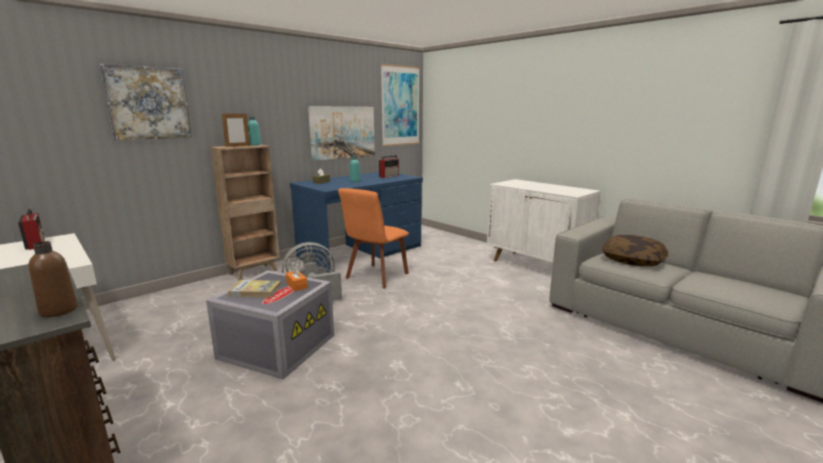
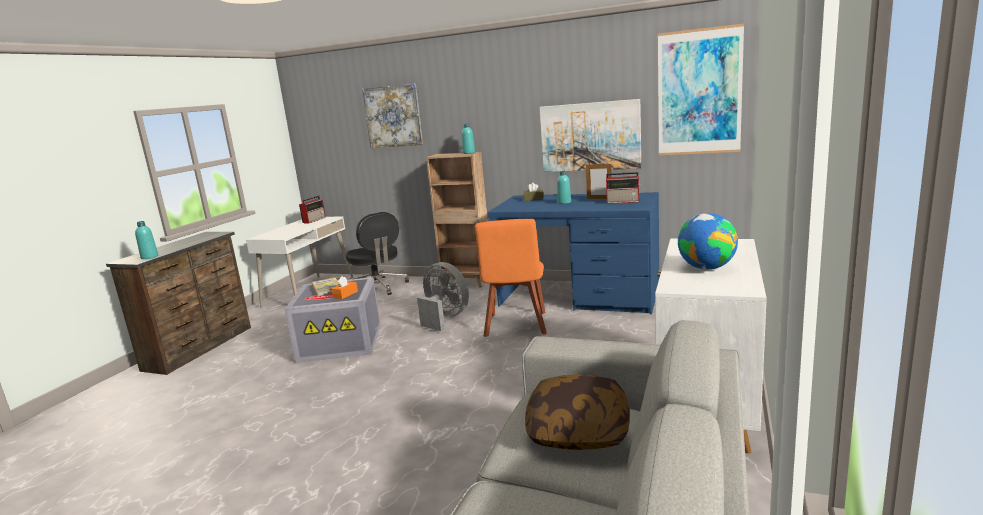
camera: 65 degrees right, 0 degrees up
(59, 310) = (149, 257): brown bottle -> turquoise bottle
(164, 306) = (378, 287): none -> black office chair
(238, 146) = (449, 154): picture frame -> picture frame (599, 198)
(375, 277) = (516, 326): orange chair -> orange chair turned 90 degrees counterclockwise
(551, 188) = (706, 268): none -> globe

